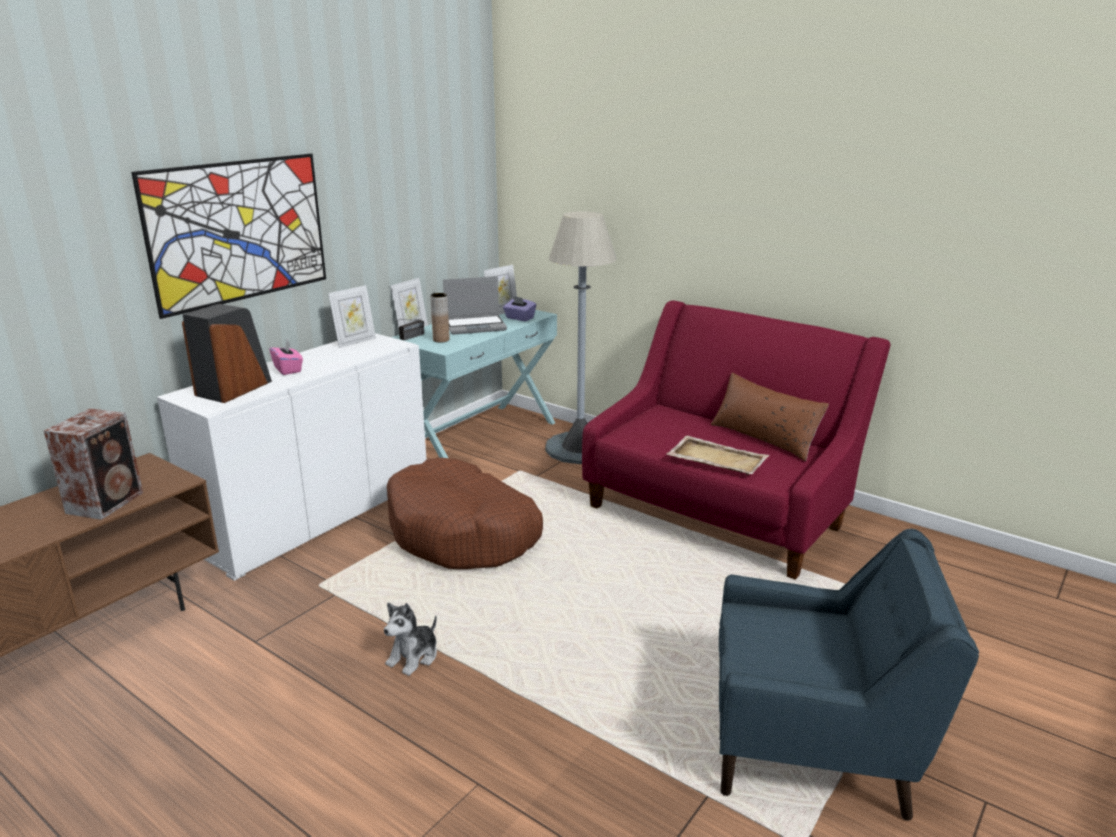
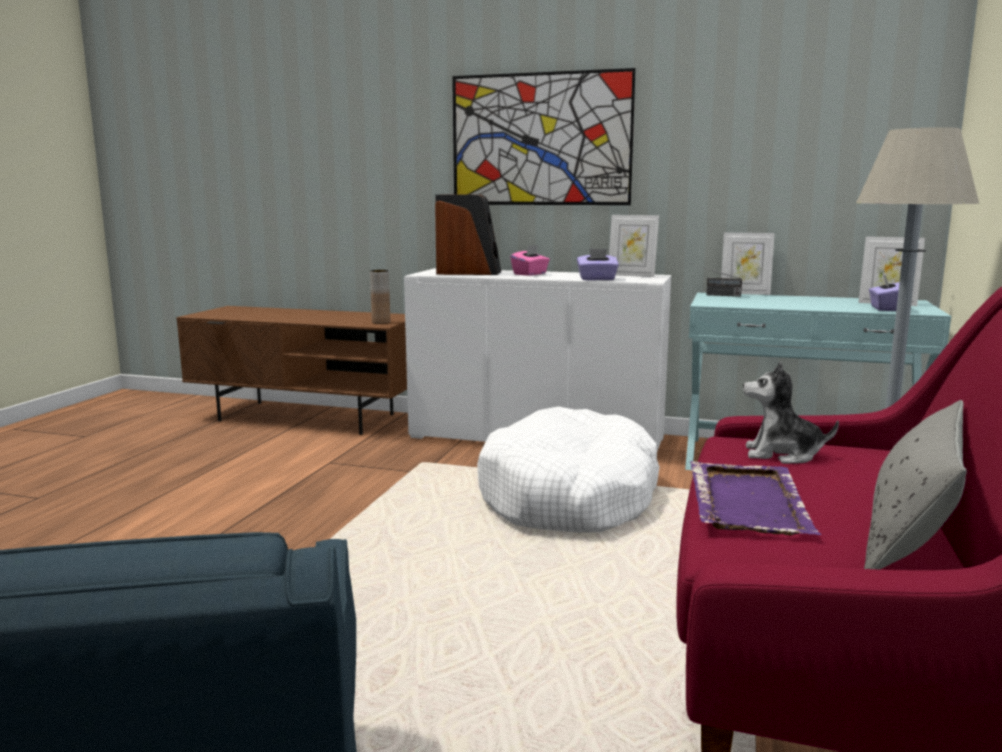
camera: 70 degrees right, 10 degrees down
(107, 502) = (337, 320): speaker -> none
(362, 356) = (597, 279): none -> purple tissue box
(414, 657) = (328, 520): plush toy -> plush toy (782, 454)
(441, 340) = (734, 300): brown vase -> brown vase (381, 322)
(462, 533) = (569, 497): brown dog bed -> white dog bed
(476, 326) = (810, 303): laptop -> none
(716, 458) = (747, 501): beige tray -> purple tray
(764, 438) = (911, 532): brown pillow -> grey pillow

